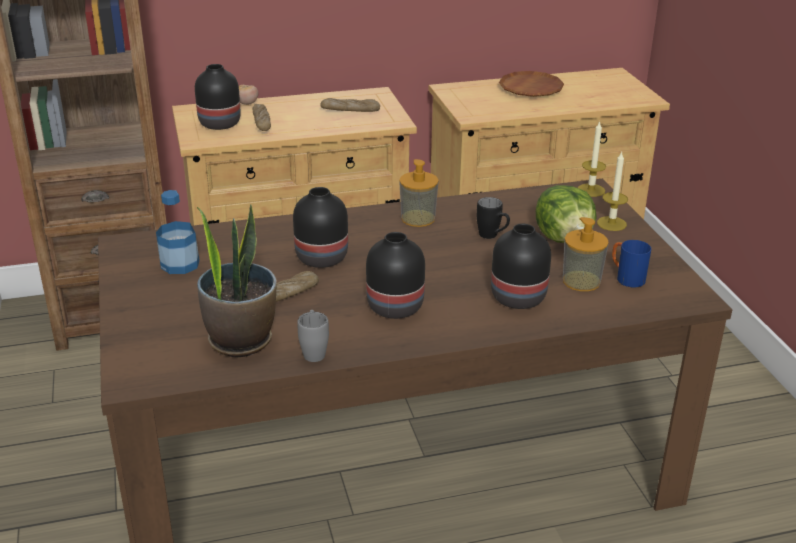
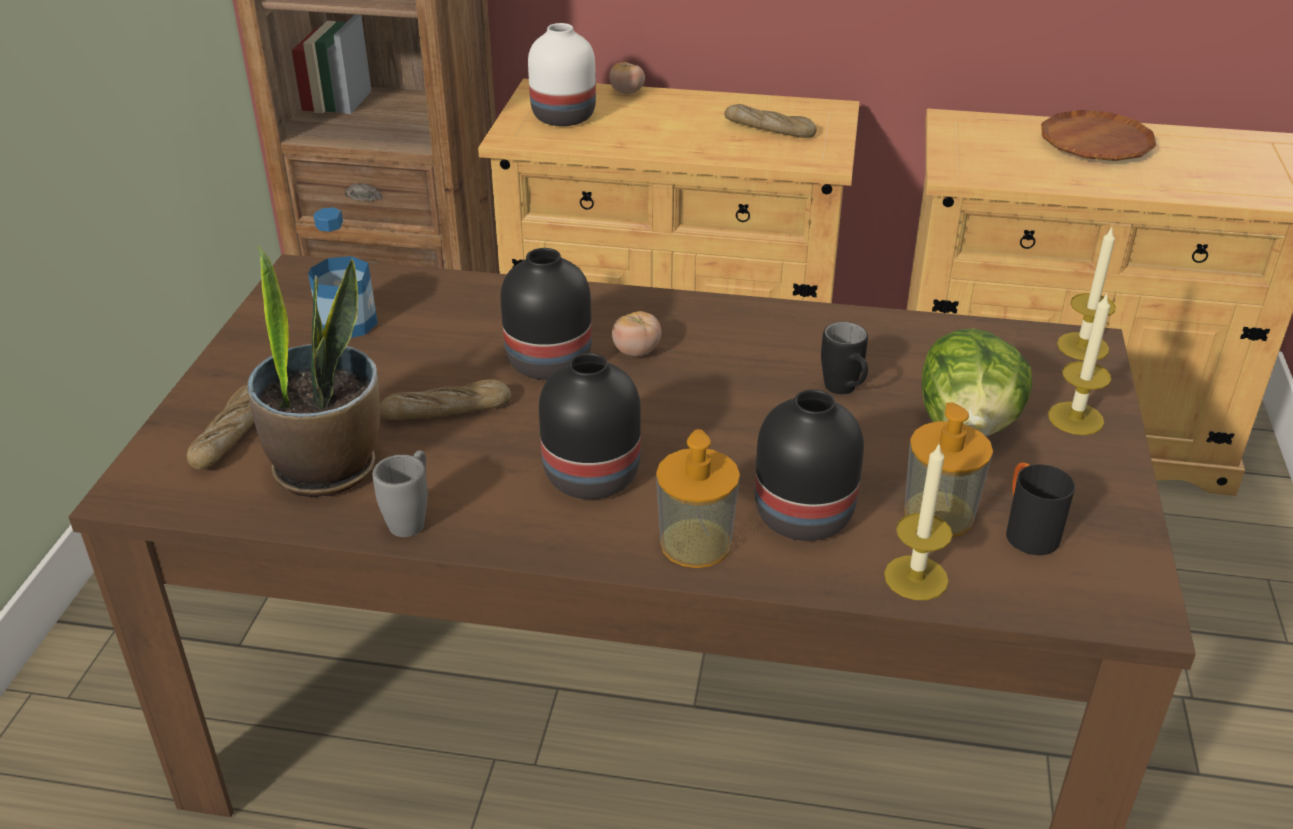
camera: 25 degrees right, 5 degrees up
(219, 123) = (563, 116): black vase -> white vase
(262, 122) = (623, 126): bread -> bread (231, 435)
(366, 242) = (636, 351): none -> tomato
(418, 218) = (747, 330): soap dispenser -> soap dispenser (695, 543)
(592, 311) = (916, 578): none -> candle
(626, 278) = (1026, 531): blue mug -> black mug

